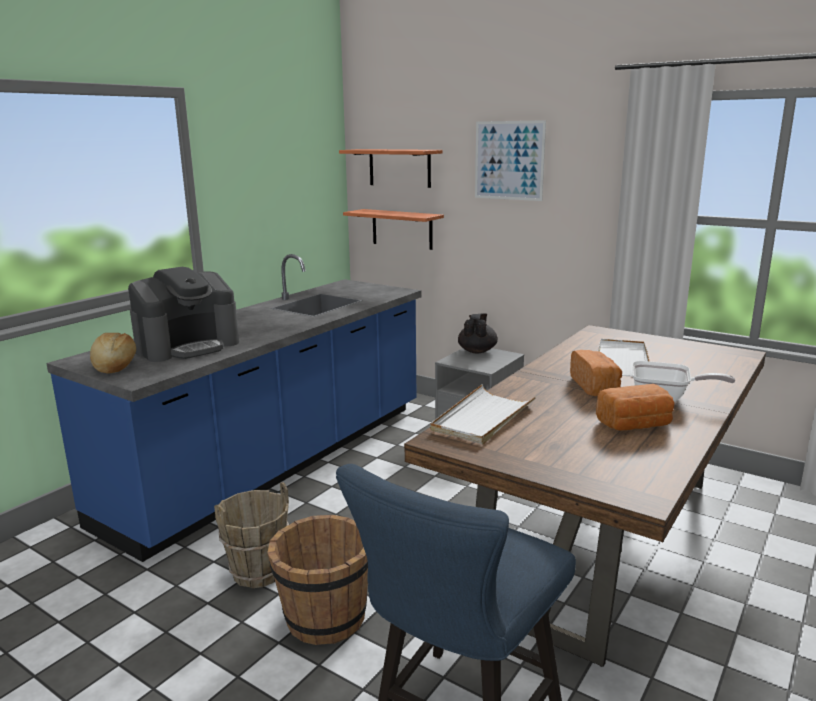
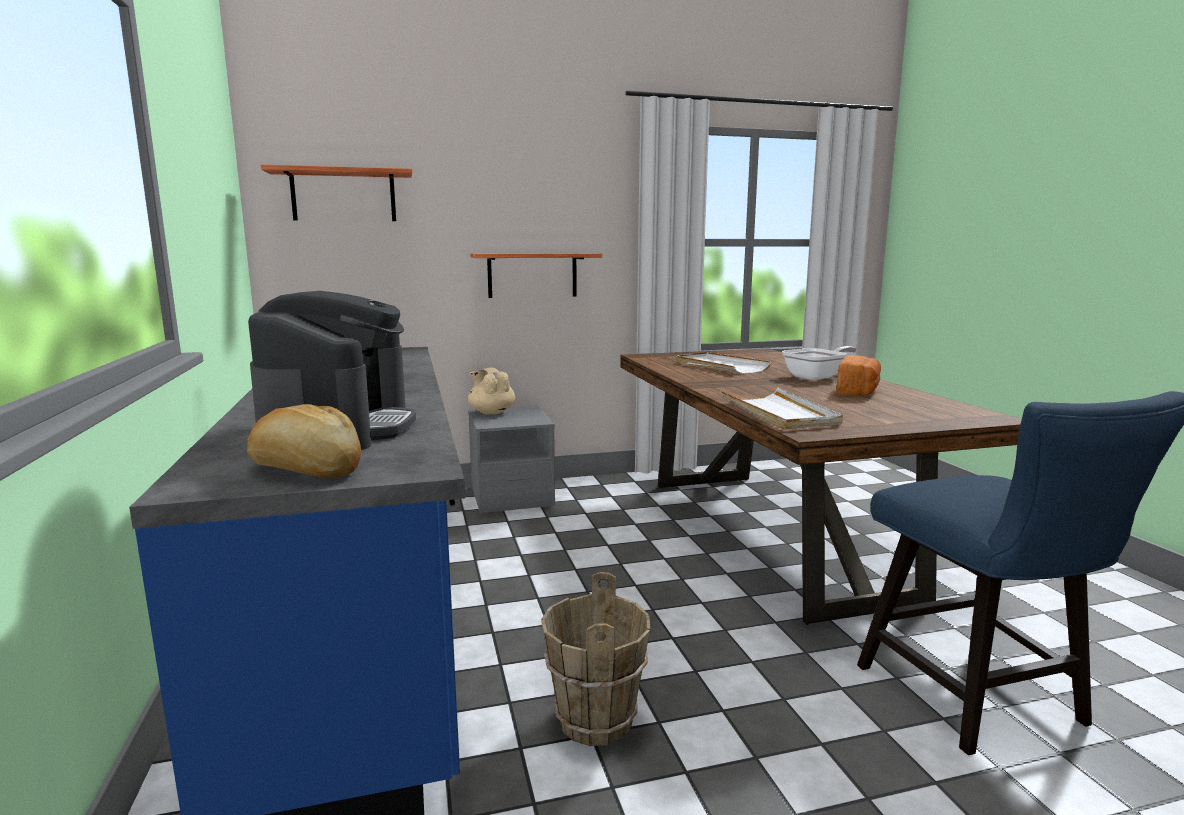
camera: 50 degrees left, 5 degrees down
(324, 618) = (740, 707): brown bucket -> none
(402, 229) = (352, 278): shelf -> shelf (532, 275)
(477, 351) = (491, 412): black teapot -> beige teapot
(509, 160) = (503, 187): picture -> none
(595, 386) = (762, 381): bread -> none

